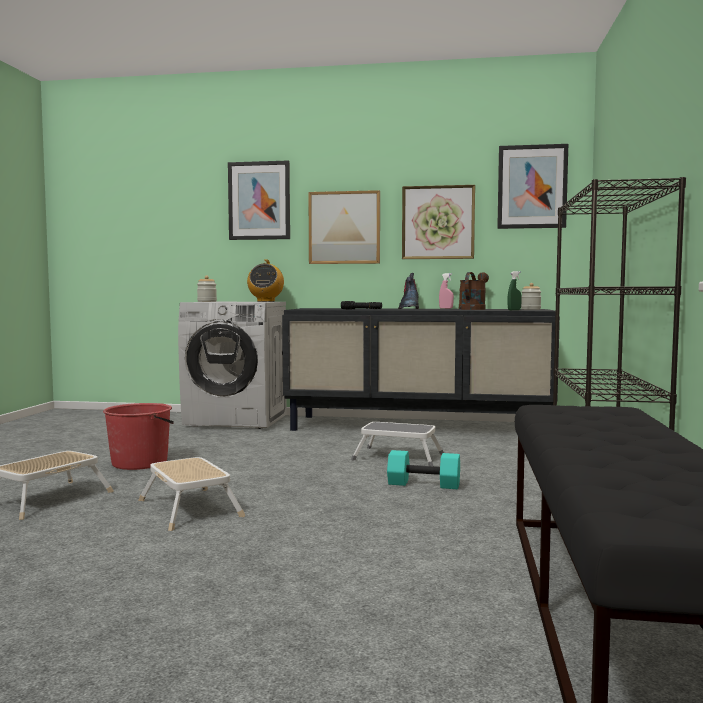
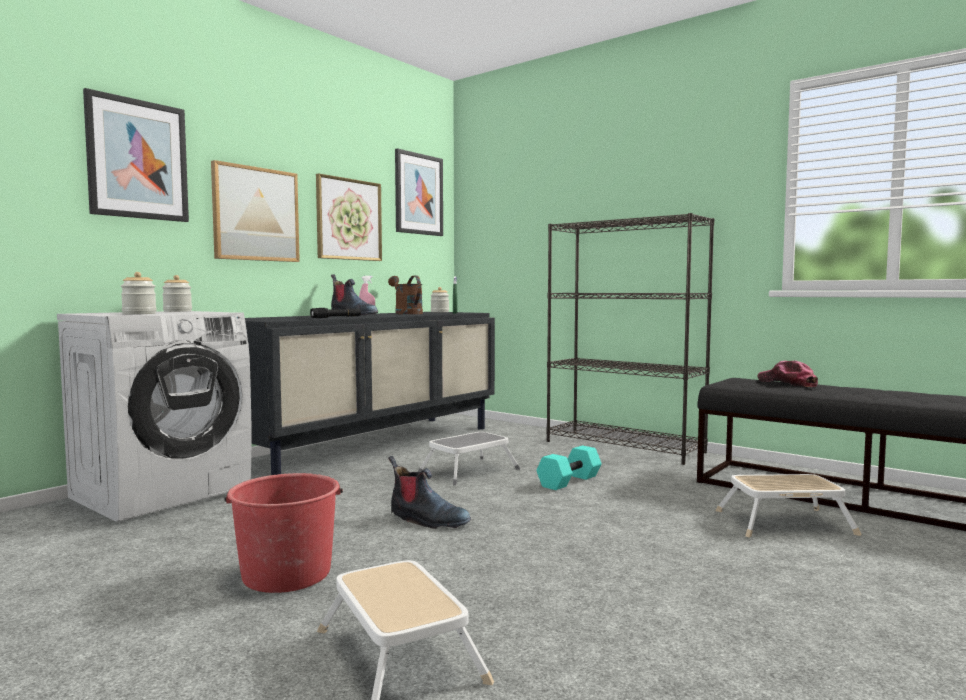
camera: 60 degrees left, 0 degrees up
(189, 508) = (547, 573): beige step ladder -> beige step ladder (785, 522)
(260, 468) = (427, 520): none -> boot
(265, 301) = (177, 311): radio -> jar
(630, 420) = (787, 383): none -> cap

